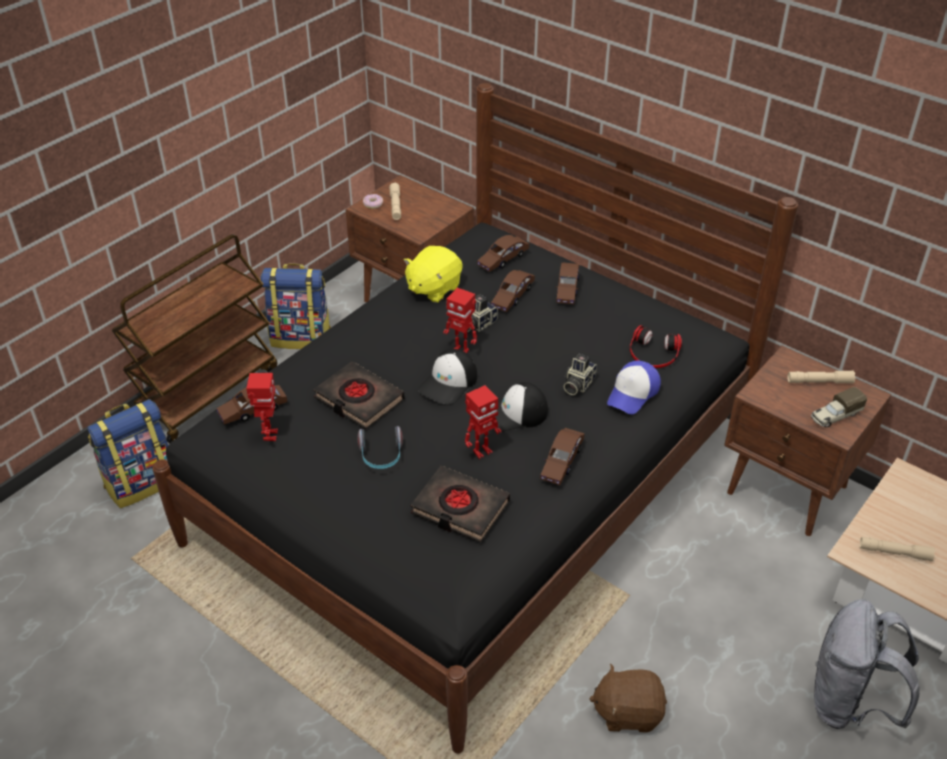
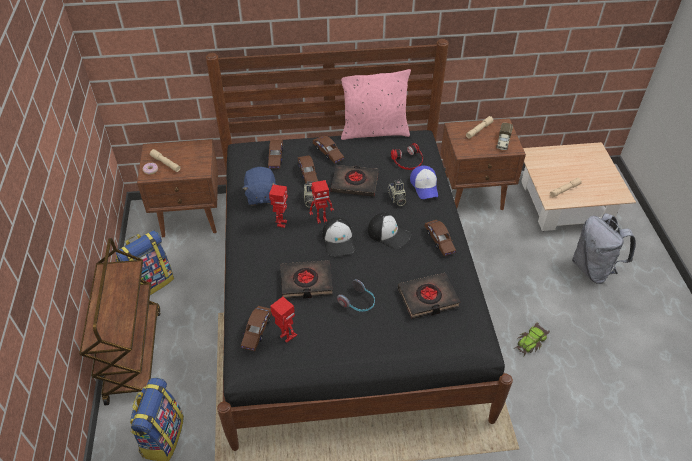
camera: 45 degrees left, 5 degrees up
(433, 288) = (261, 196): yellow plush toy -> blue plush toy
(481, 451) = (400, 263): toy robot -> toy robot (281, 223)
(513, 413) = (389, 233): cap -> cap turned 90 degrees counterclockwise
(551, 338) = (355, 183): none -> black book
(627, 712) = (530, 342): brown plush toy -> toy car
(661, 298) = (374, 131): none -> pink pillow

